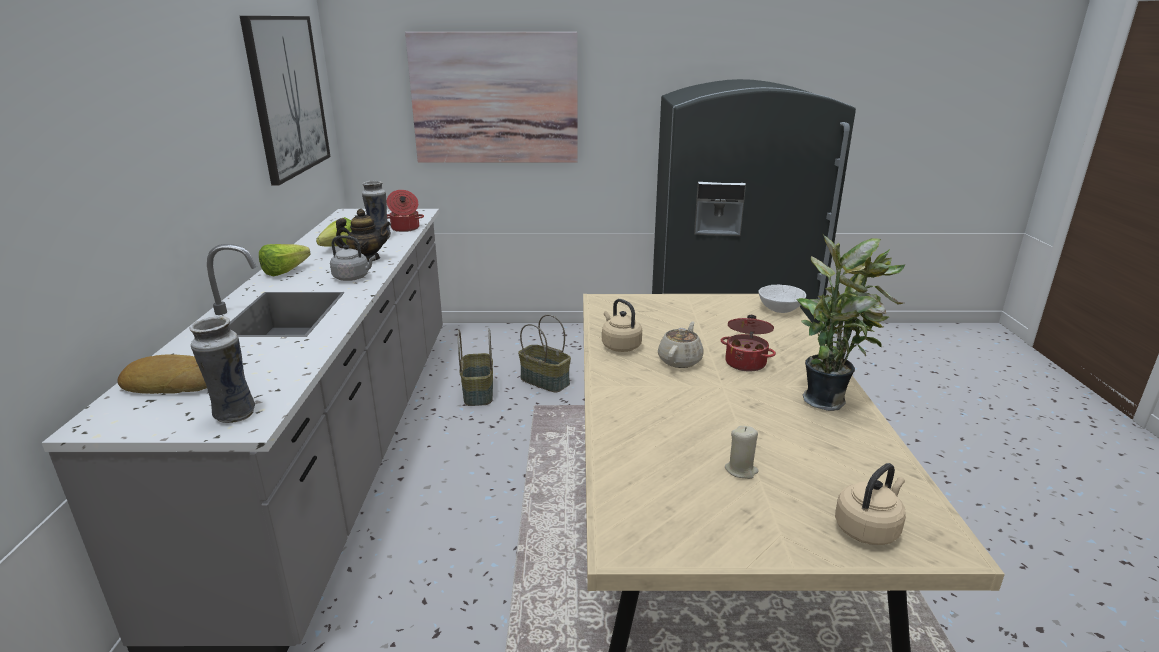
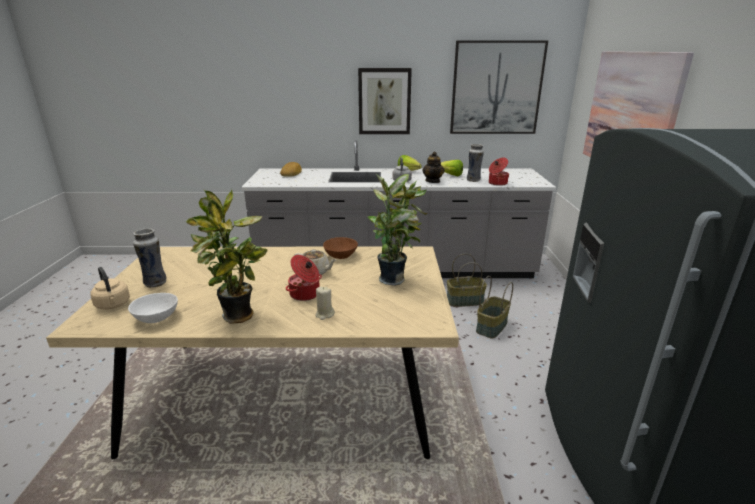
camera: 90 degrees right, 0 degrees up
(196, 150) = (384, 101): none -> picture
(233, 415) = (262, 181): vase -> vase (155, 283)
(620, 346) = (341, 255): beige kettle -> brown bowl
(685, 315) = (394, 279): none -> potted plant
(741, 470) = (185, 279): beige candle -> beige candle (324, 314)
(780, 309) = (412, 324): white bowl -> white bowl (156, 318)

